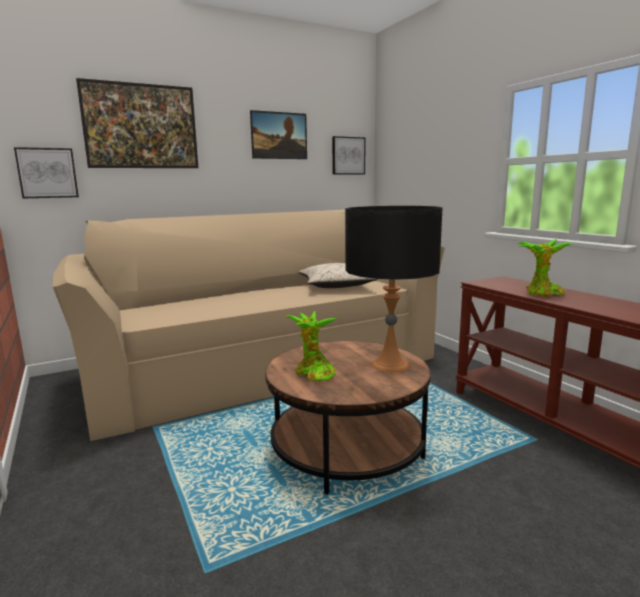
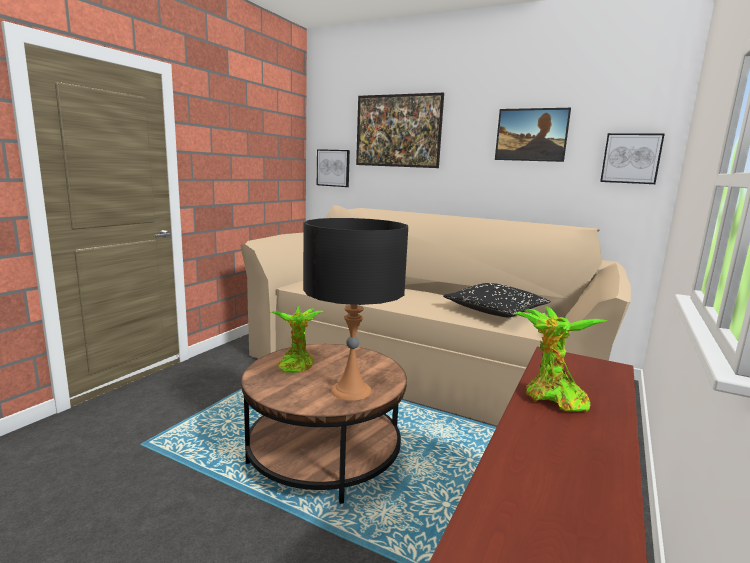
camera: 55 degrees right, 0 degrees up
(335, 286) = (495, 311): beige pillow -> black pillow

